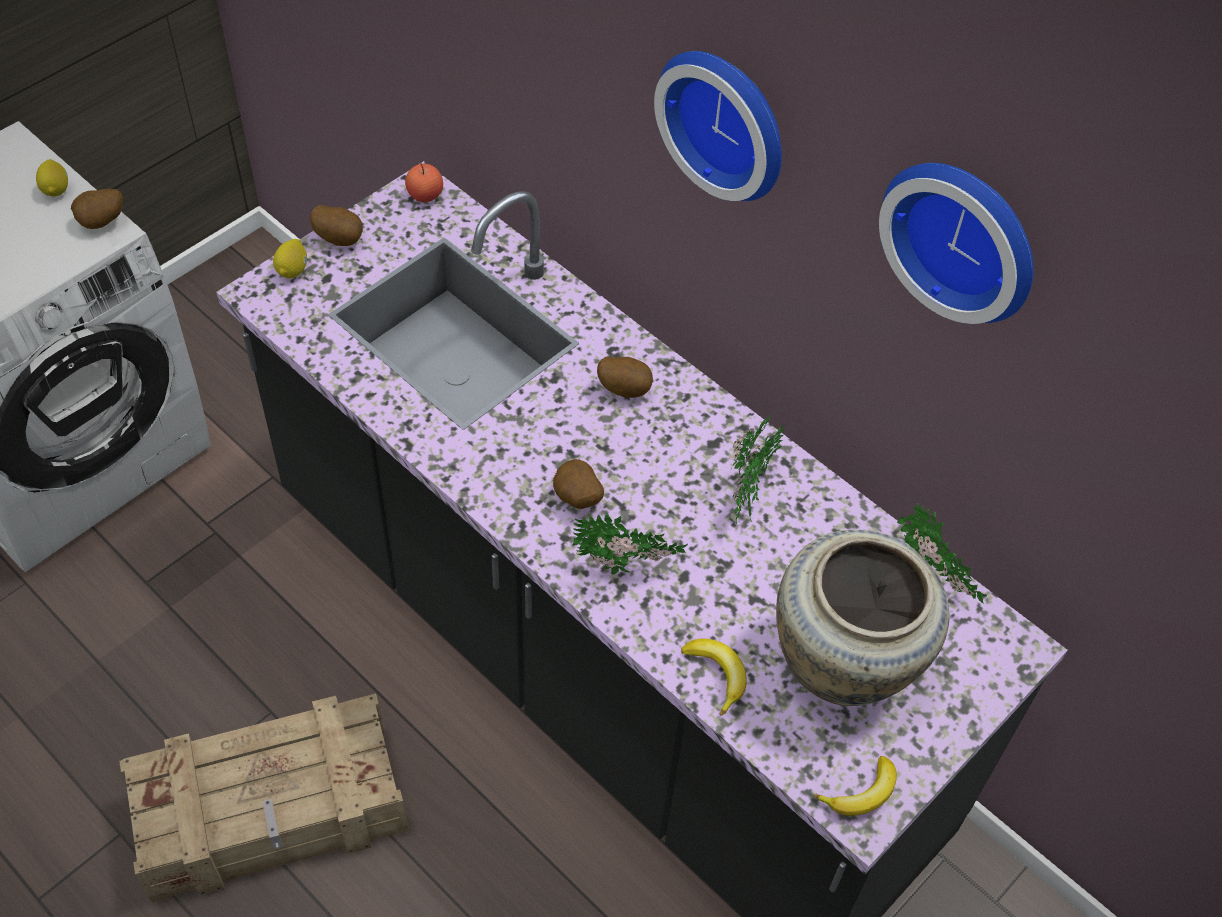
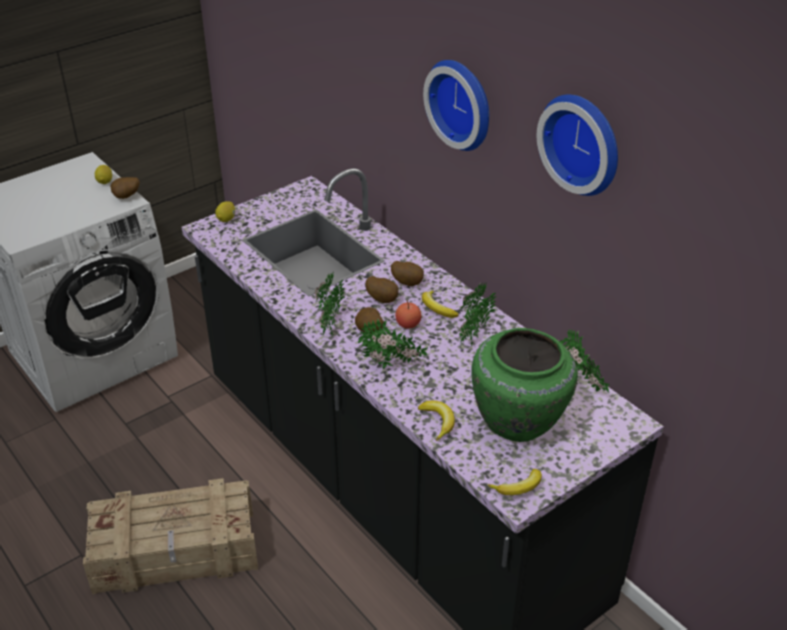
camera: 10 degrees right, 15 degrees down
(340, 238) = (256, 207): potato -> potato (383, 299)
(425, 195) = (309, 190): apple -> apple (408, 324)
(509, 494) = (329, 327): none -> potted plant
(680, 440) = (437, 308): none -> banana
(844, 665) = (519, 423): beige vase -> green vase

